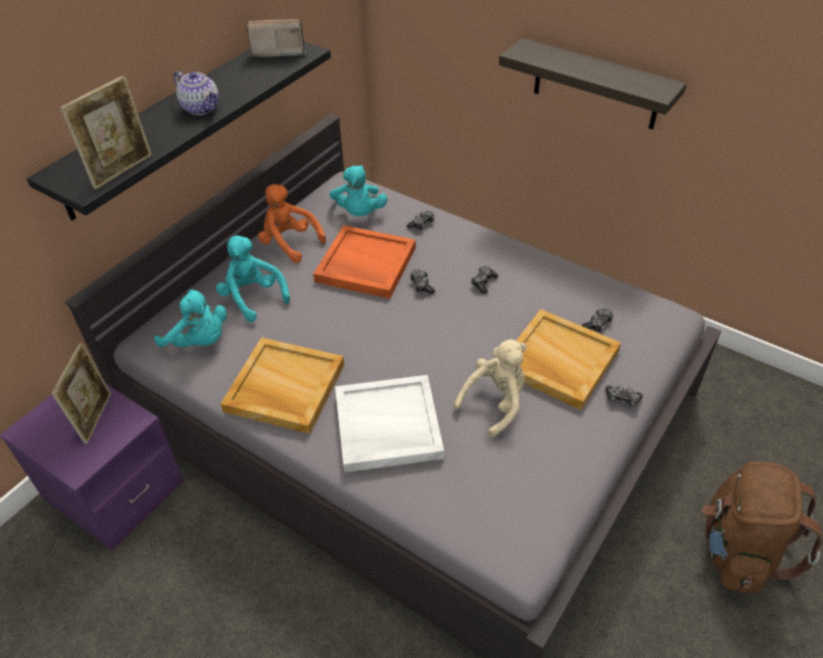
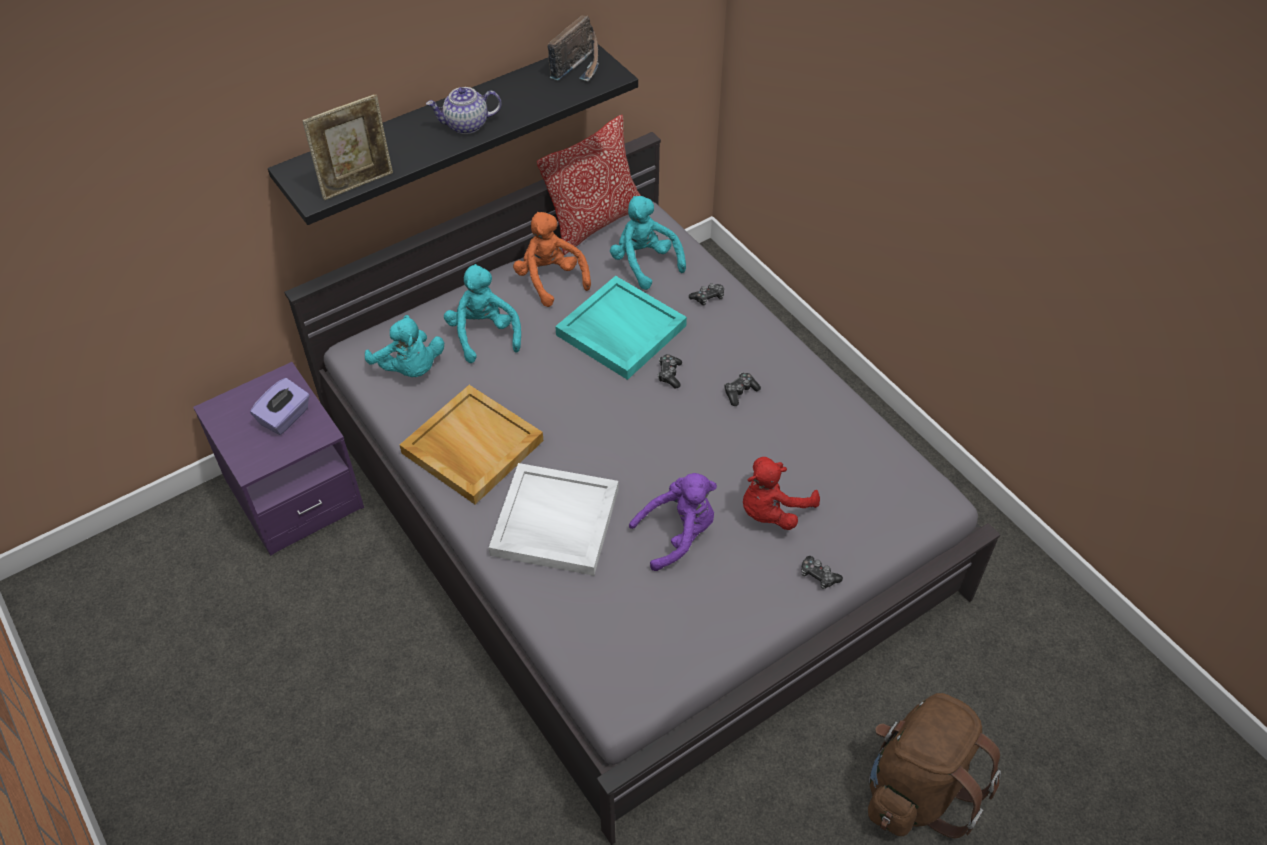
camera: 20 degrees right, 5 degrees up
(96, 417) = (285, 417): picture frame -> purple tissue box
(201, 108) = (466, 125): teapot -> teapot turned 105 degrees clockwise
(277, 51) = (580, 67): radio -> radio turned 105 degrees clockwise
(305, 195) = (594, 223): none -> pillow
(359, 213) = (644, 263): turquoise plush toy -> turquoise plush toy turned 135 degrees clockwise
(365, 265) = (620, 330): orange tray -> turquoise tray
(495, 403) = (678, 534): beige plush toy -> purple plush toy
(557, 361) = (772, 510): beige tray -> red plush toy
(596, 85) = (943, 195): shelf -> none
(597, 324) = (842, 481): game controller -> none

